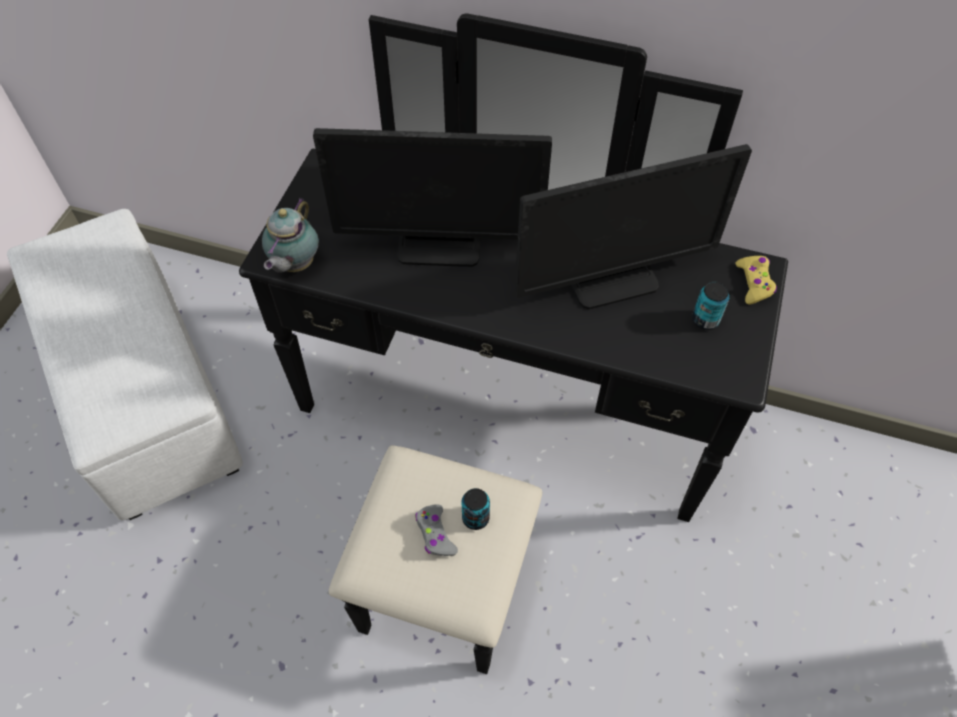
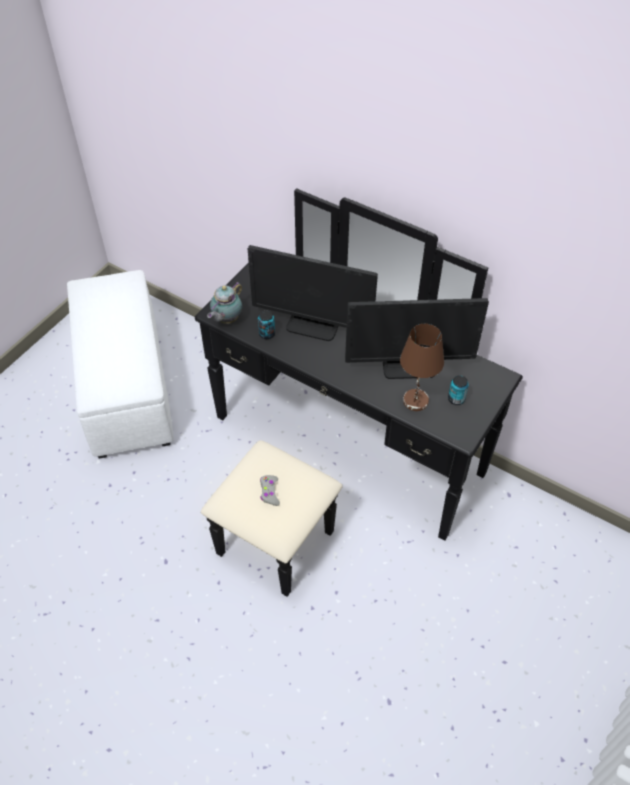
camera: 15 degrees right, 5 degrees down
(475, 518) = (296, 489): can -> can (267, 334)
(645, 338) = (416, 401): none -> brown table lamp
(754, 283) = (495, 384): yellow game controller -> none

